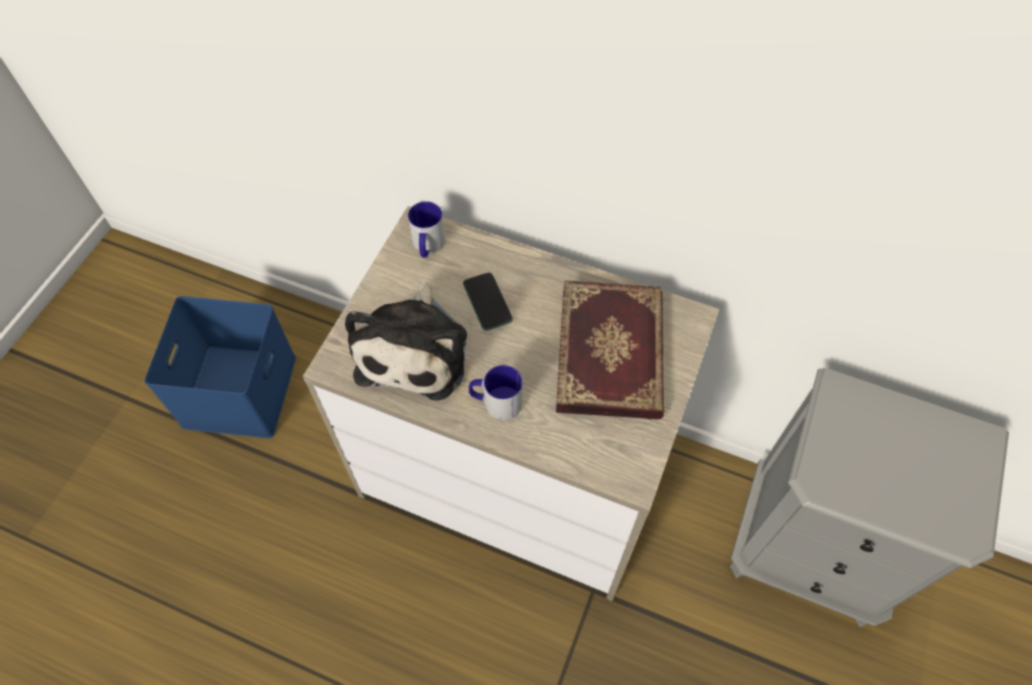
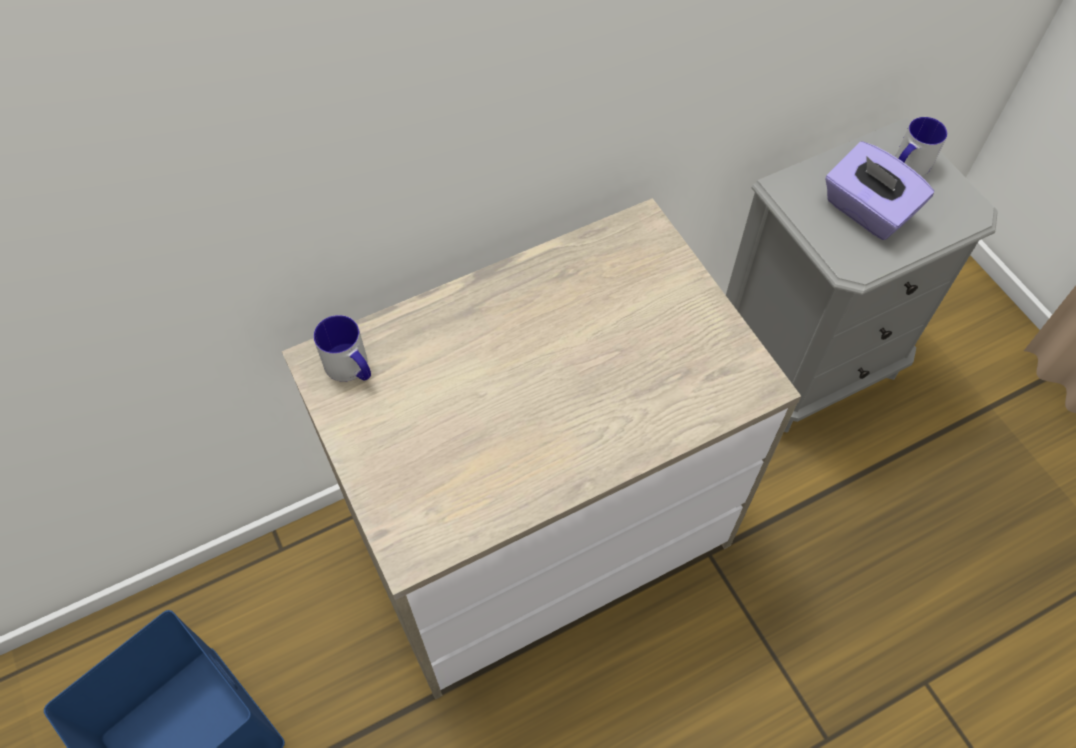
camera: 50 degrees left, 0 degrees up
(415, 349) = (464, 465): plush toy -> none
(487, 302) = (470, 364): phone -> none
(495, 402) = (588, 436): mug -> mug (908, 166)
(612, 352) = (622, 306): book -> none
(879, 458) = (866, 211): none -> purple tissue box

